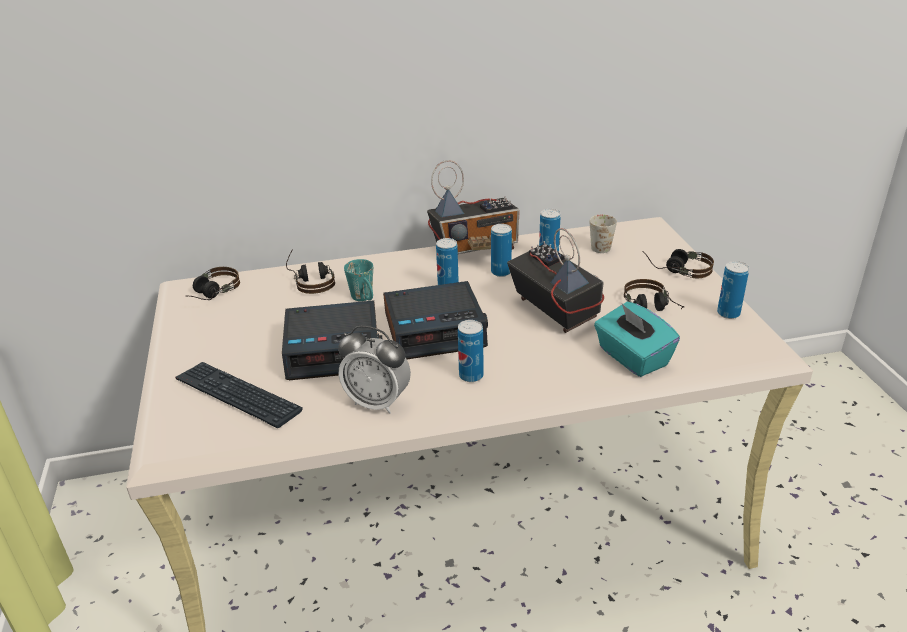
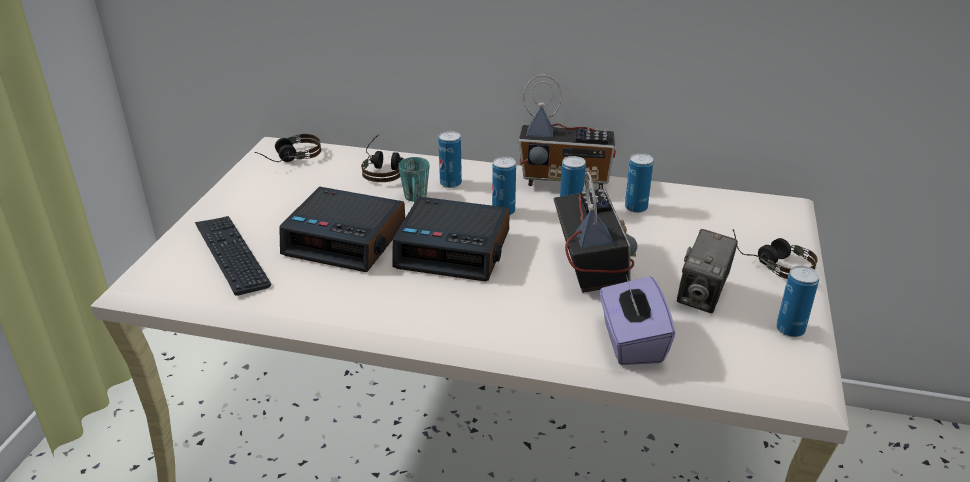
camera: 25 degrees right, 0 degrees up
(377, 402) = (340, 301): alarm clock -> none
(471, 376) = (448, 305): can -> can (450, 183)
(601, 245) = (705, 212): white mug -> none
(632, 357) = (631, 341): turquoise tissue box -> purple tissue box
(652, 309) = (702, 297): headphones -> camera

